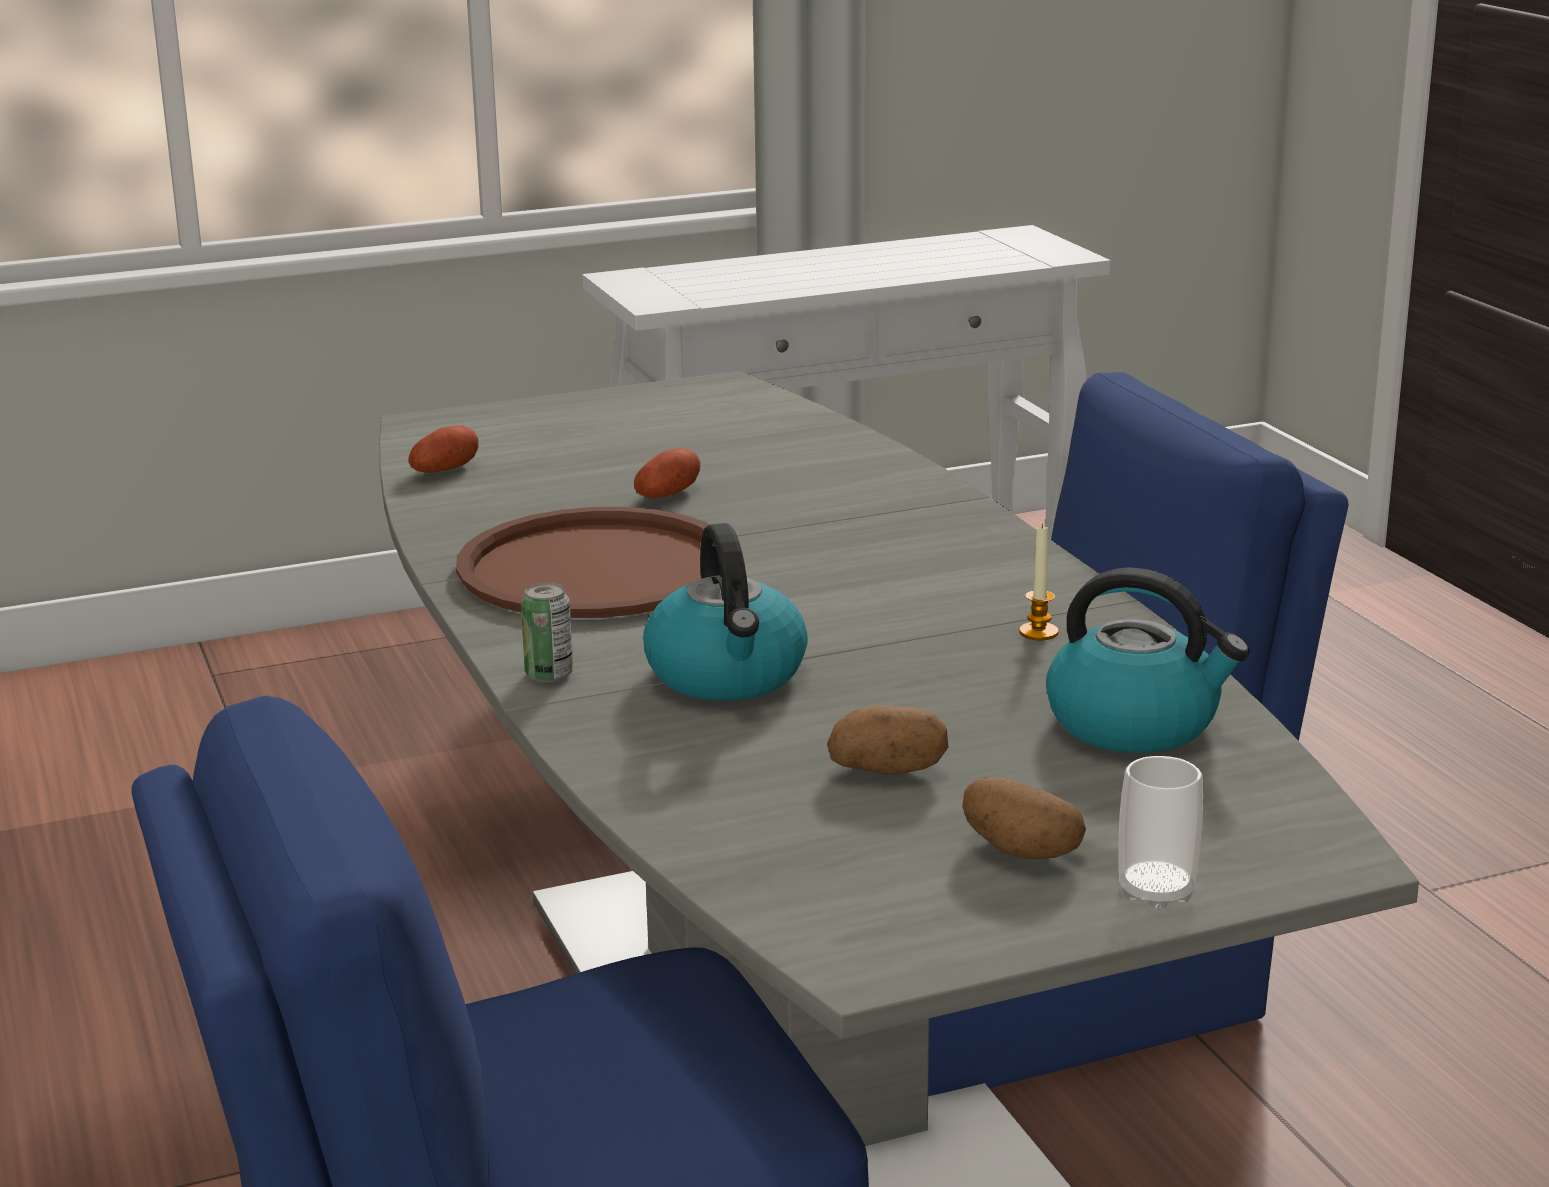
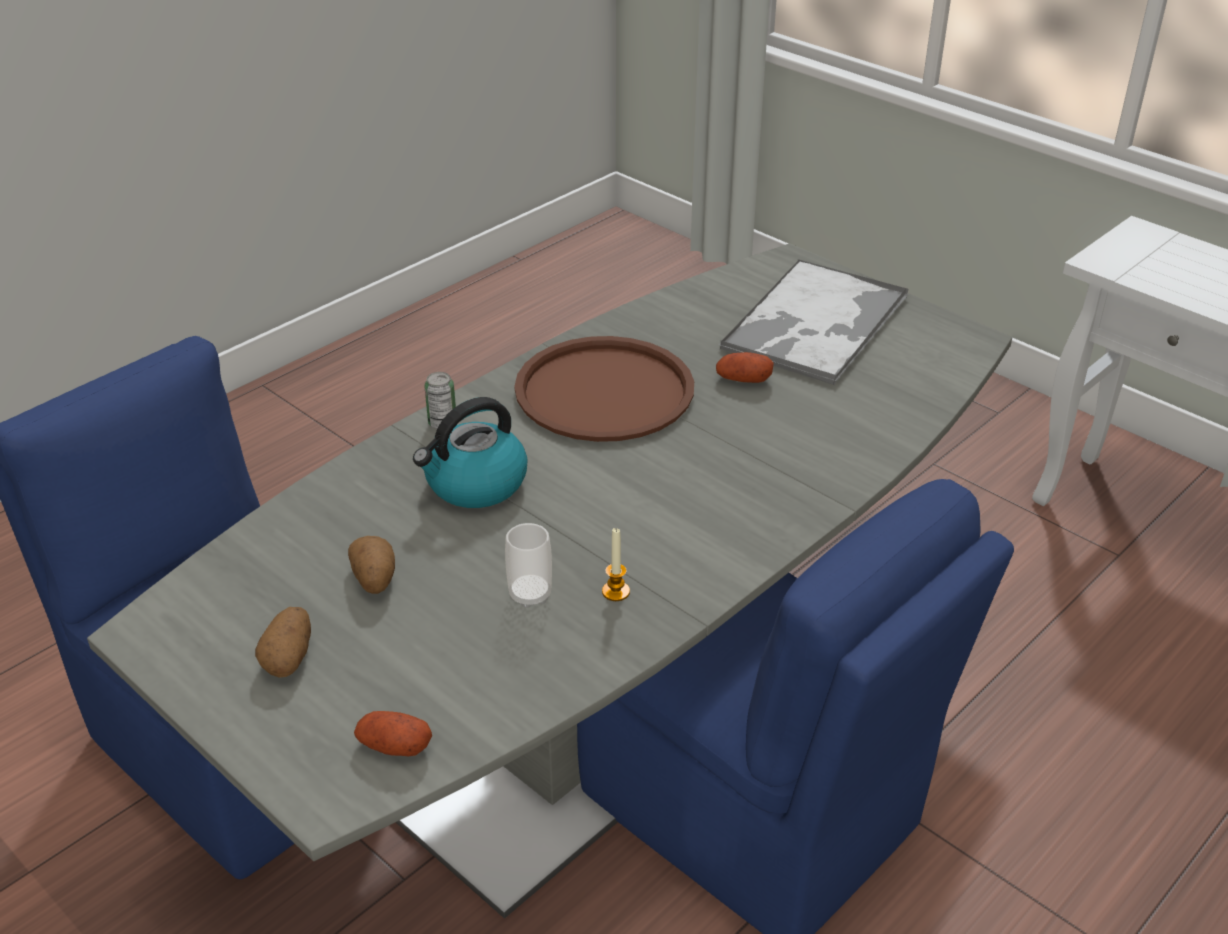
camera: 65 degrees right, 15 degrees up
(445, 470) = (717, 292): potato -> potato (394, 746)
(592, 440) = (814, 324): none -> tray
(1135, 724) = (490, 668): kettle -> none
(1156, 892) = (254, 727): cup -> cup (530, 595)

